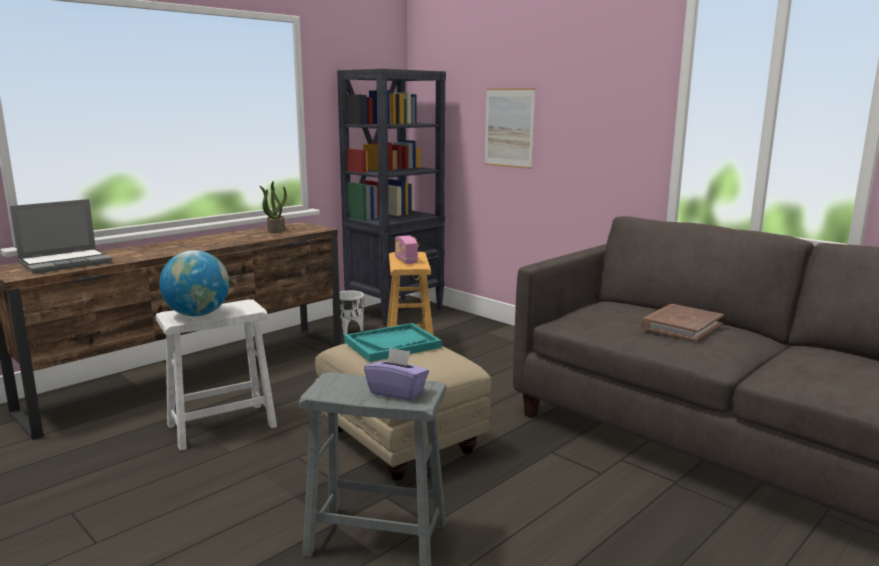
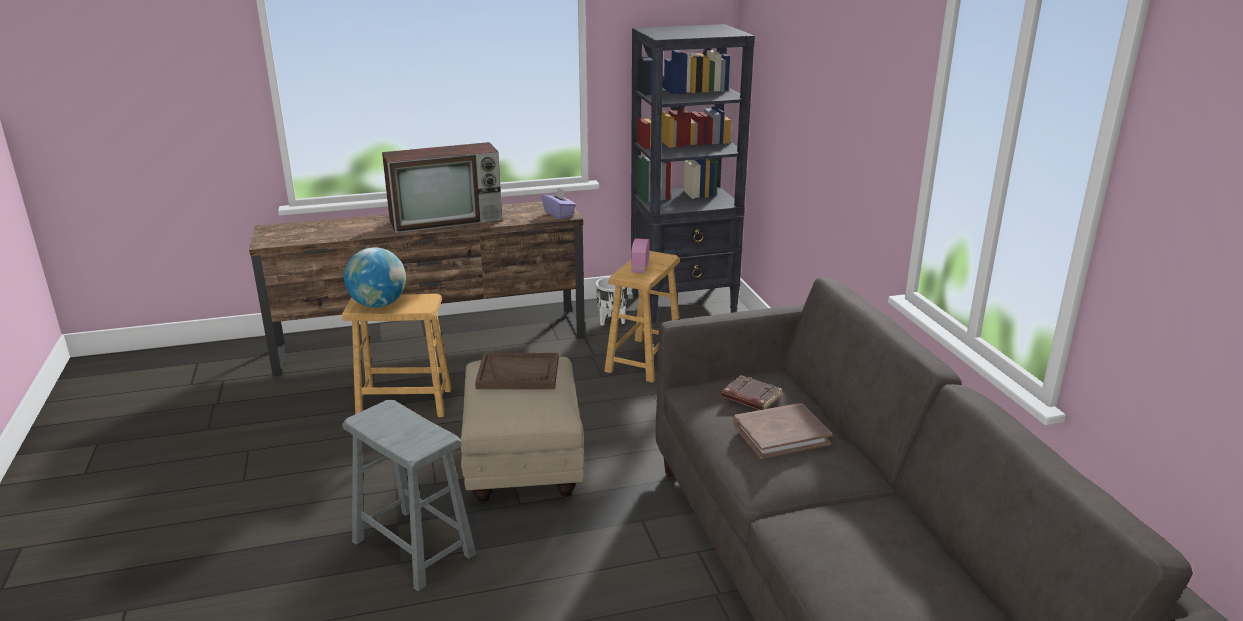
camera: 30 degrees right, 10 degrees up
(66, 262) = (312, 230): laptop -> none
(210, 241) = (448, 220): none -> television
(221, 426) = (404, 403): white stool -> brown stool
(276, 230) = (524, 211): potted plant -> none
(392, 344) = (518, 373): turquoise tray -> brown tray
(397, 392) = (411, 437): purple tissue box -> purple tissue box (559, 214)
(509, 128) = (802, 120): picture -> none
(619, 313) = (750, 398): none -> brown book

